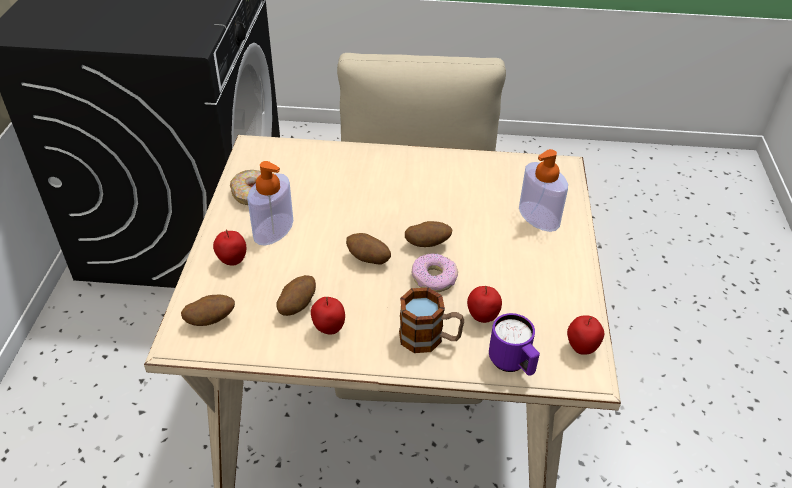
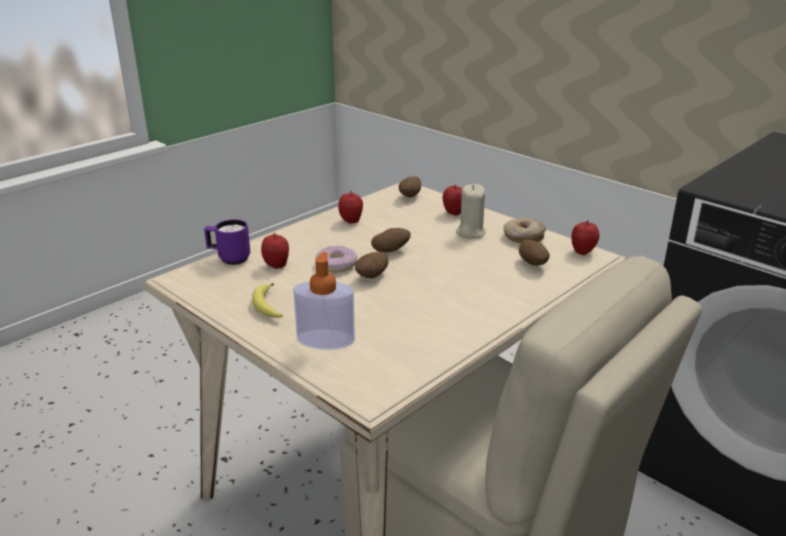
camera: 130 degrees right, 15 degrees down
(273, 229) = (470, 232): soap dispenser -> beige candle
(297, 306) = (384, 219): potato -> potato (533, 264)
(429, 338) = (292, 244): mug -> none
(544, 274) = (267, 306): none -> banana
(581, 348) = (193, 285): apple -> apple (583, 252)

